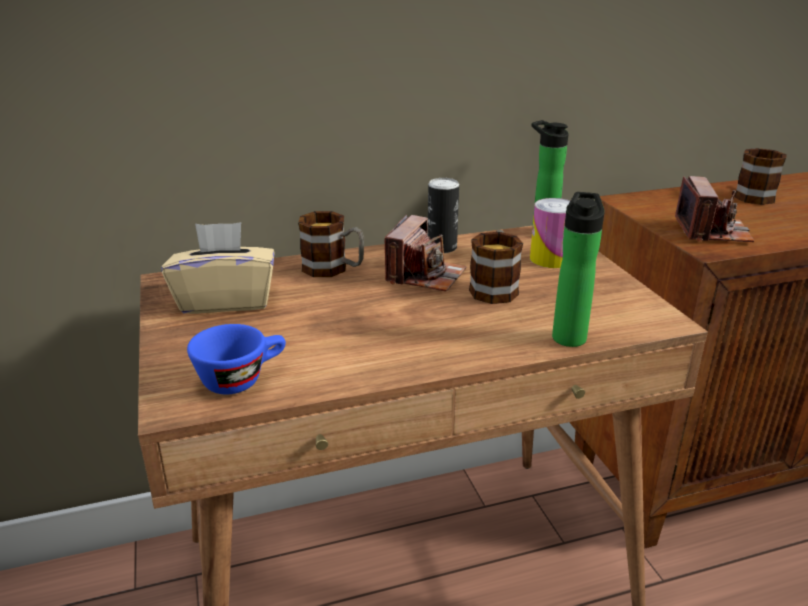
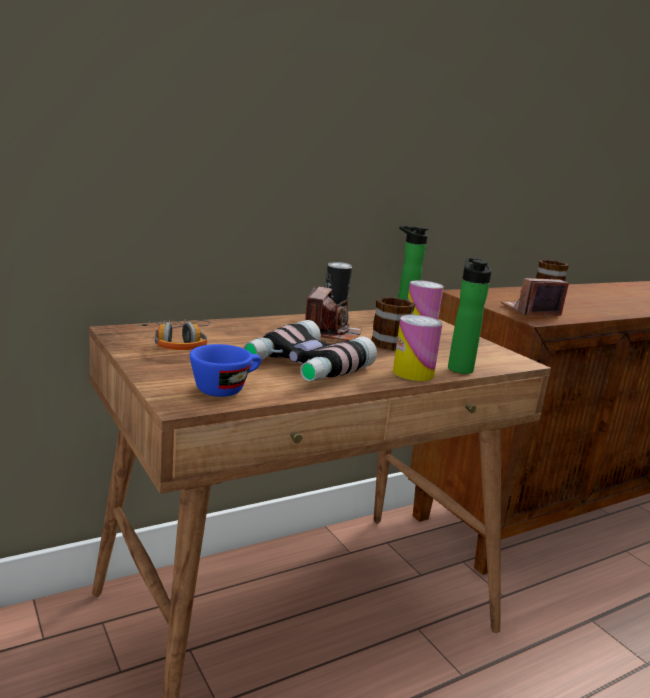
camera: 15 degrees left, 10 degrees down
(226, 300) = (179, 344): beige tissue box -> headphones
(333, 269) = (256, 328): mug -> none
(361, 337) = (306, 366): none -> binoculars
(498, 347) = (413, 373): none -> can
(712, 232) = (530, 311): camera -> camera turned 105 degrees counterclockwise

